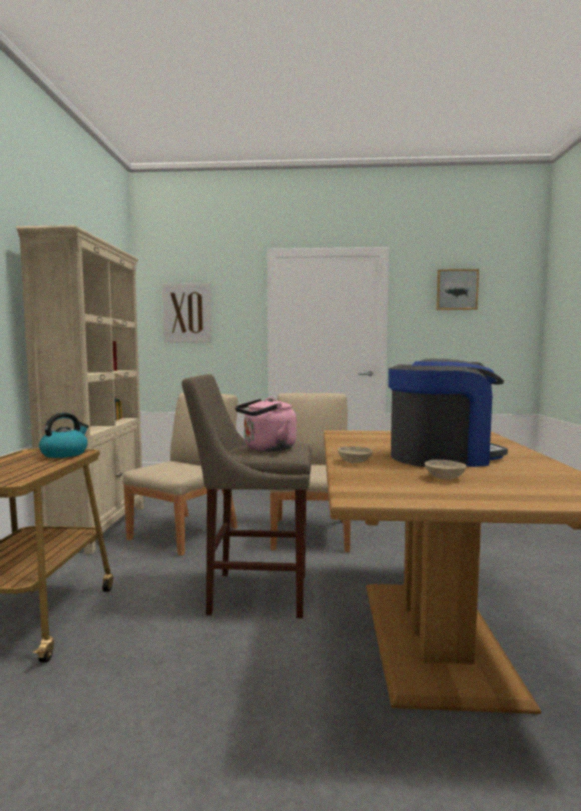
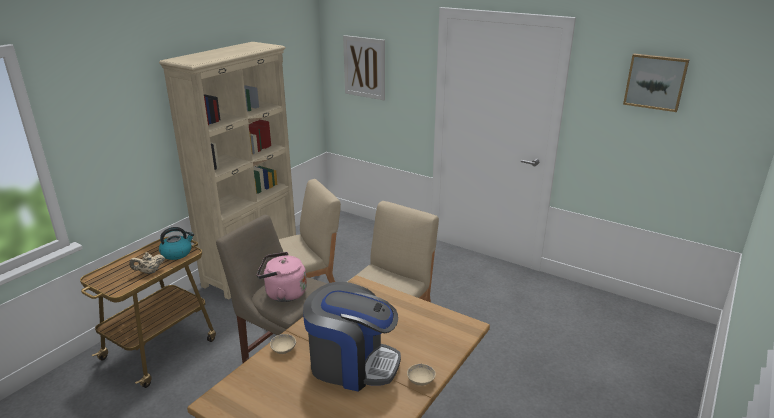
camera: 30 degrees right, 20 degrees up
(43, 467) = (149, 272): none -> beige teapot
(445, 478) = (296, 398): beige bowl -> beige bowl (421, 380)

